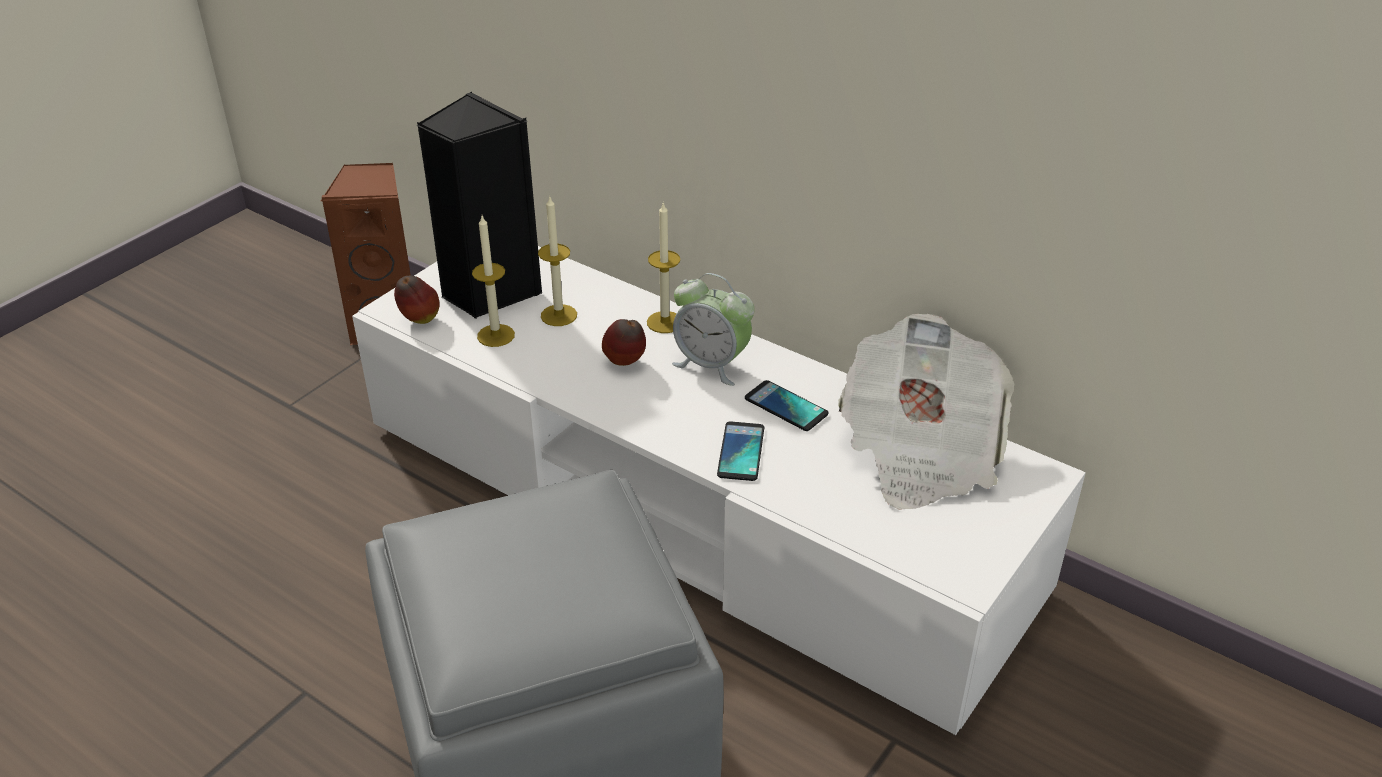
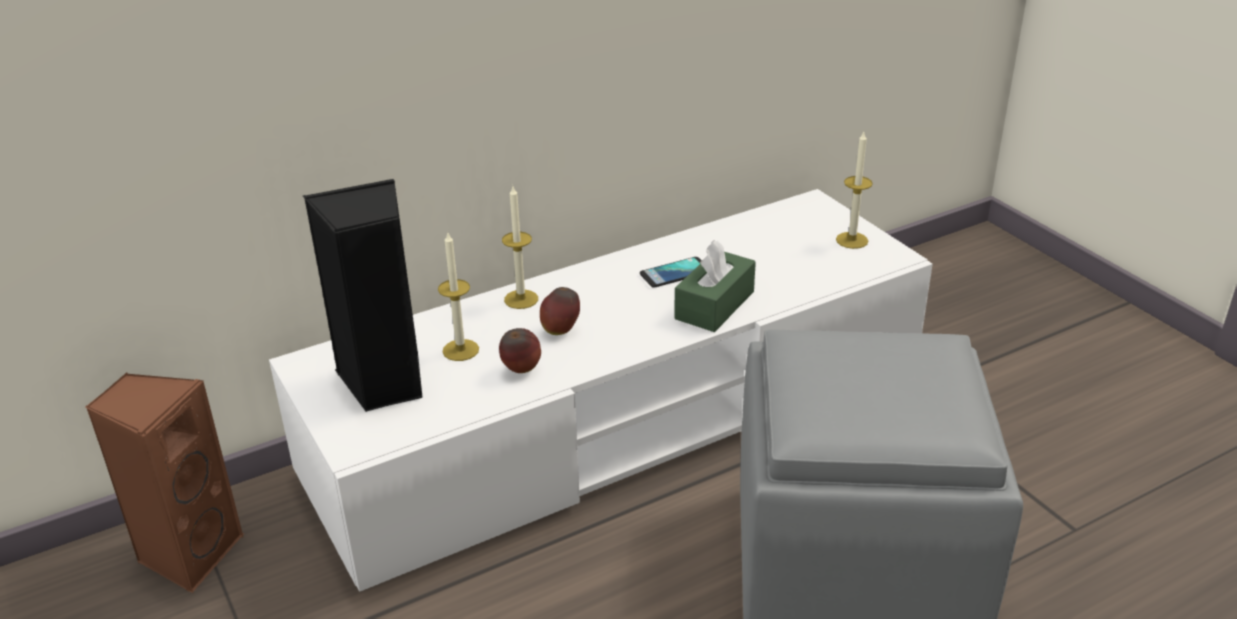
camera: 65 degrees left, 5 degrees down
(419, 320) = (390, 433): apple -> apple (521, 371)
(496, 335) = (460, 391): candle -> candle (852, 240)
(711, 364) = (597, 291): alarm clock -> none
(741, 452) = (714, 305): phone -> green tissue box
(920, 450) = (760, 236): newspaper -> none

